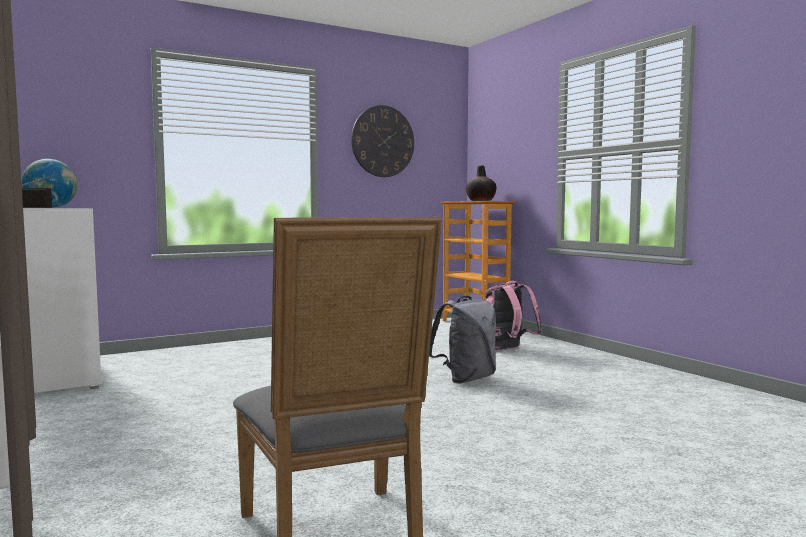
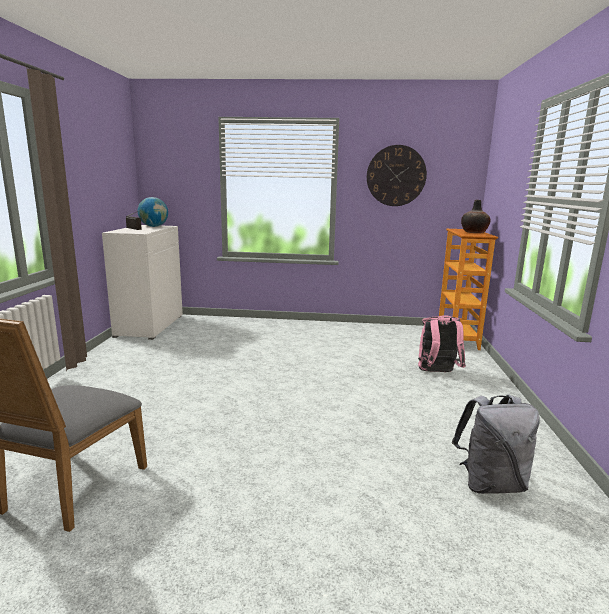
camera: 35 degrees right, 10 degrees up
(465, 379) = (351, 393): grey backpack -> grey backpack (490, 484)

